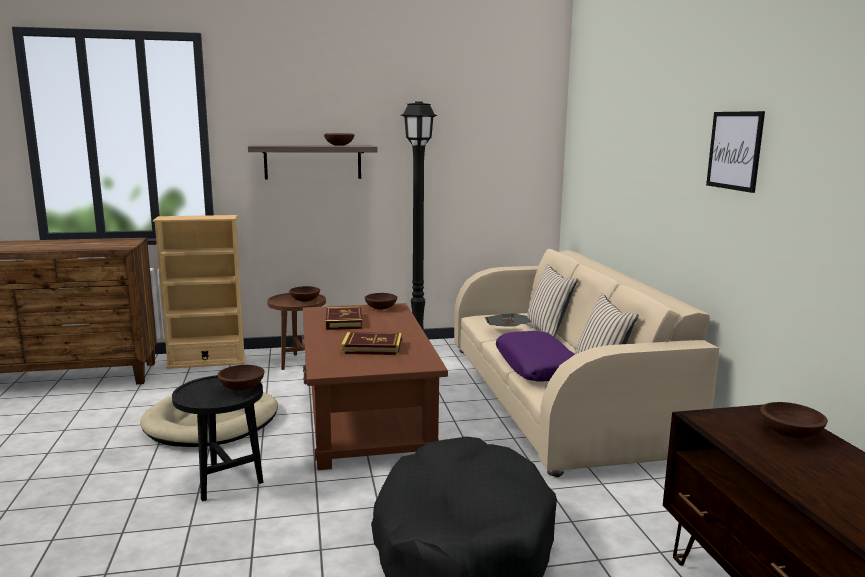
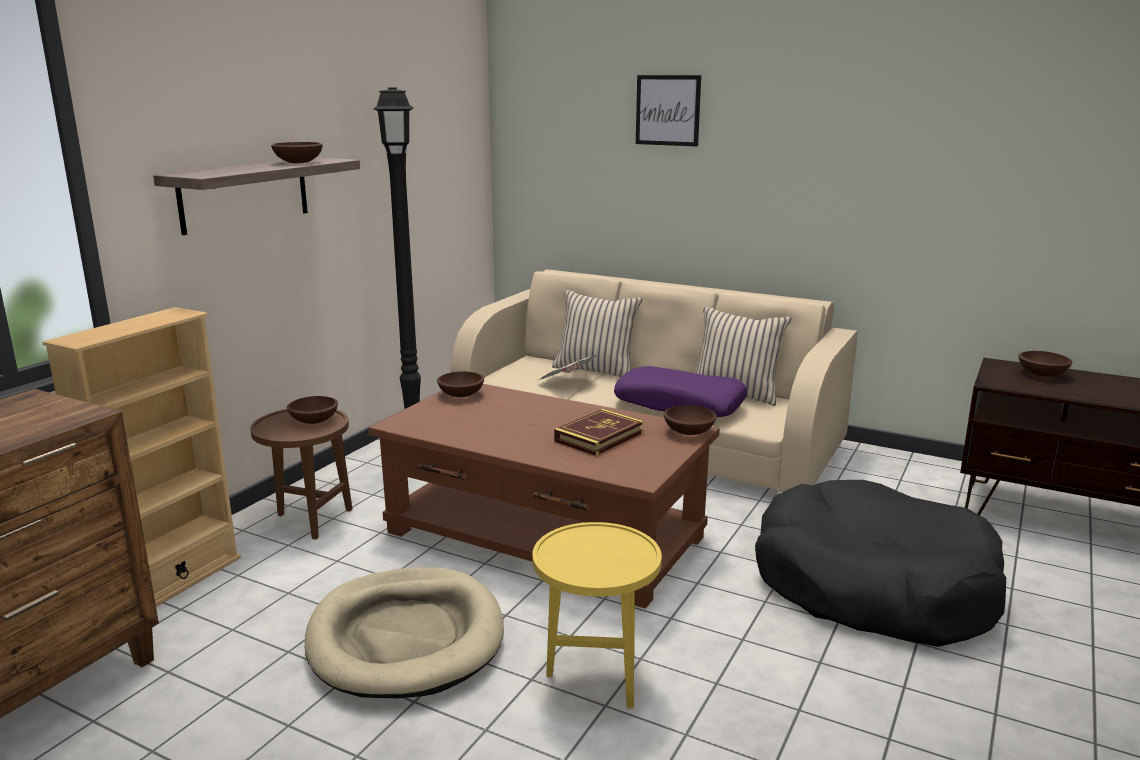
camera: 50 degrees left, 5 degrees up
(224, 480) = (595, 677): black side table -> yellow side table
(242, 387) = (611, 536): brown bowl -> brown bowl (689, 431)
(344, 321) = (477, 423): book -> none
(734, 150) = (851, 140): picture -> picture (668, 110)

